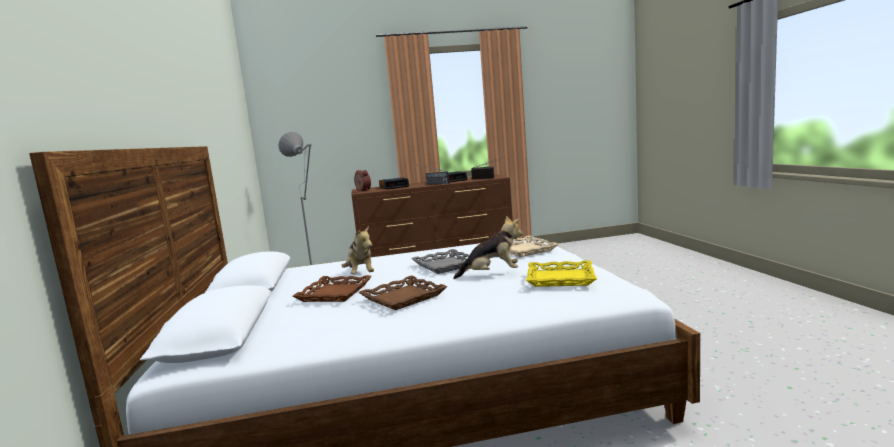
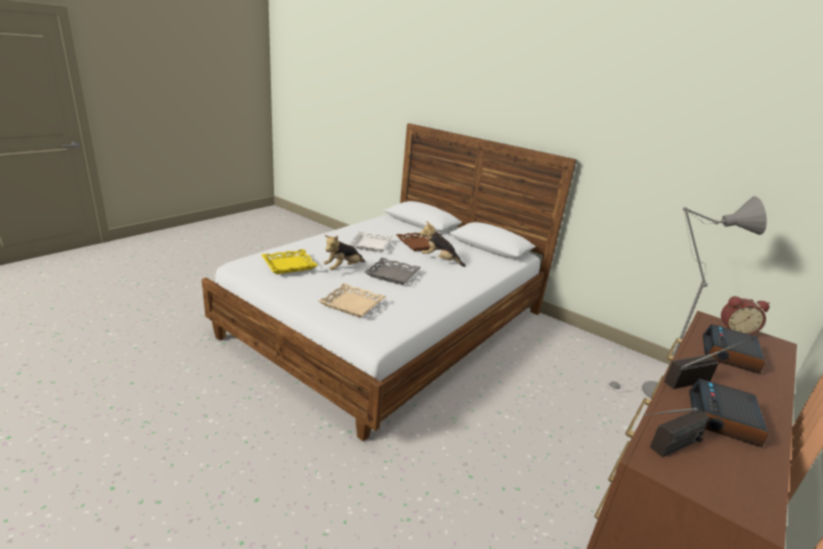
camera: 135 degrees right, 15 degrees up
(403, 297) = (371, 245): brown tray -> white tray

